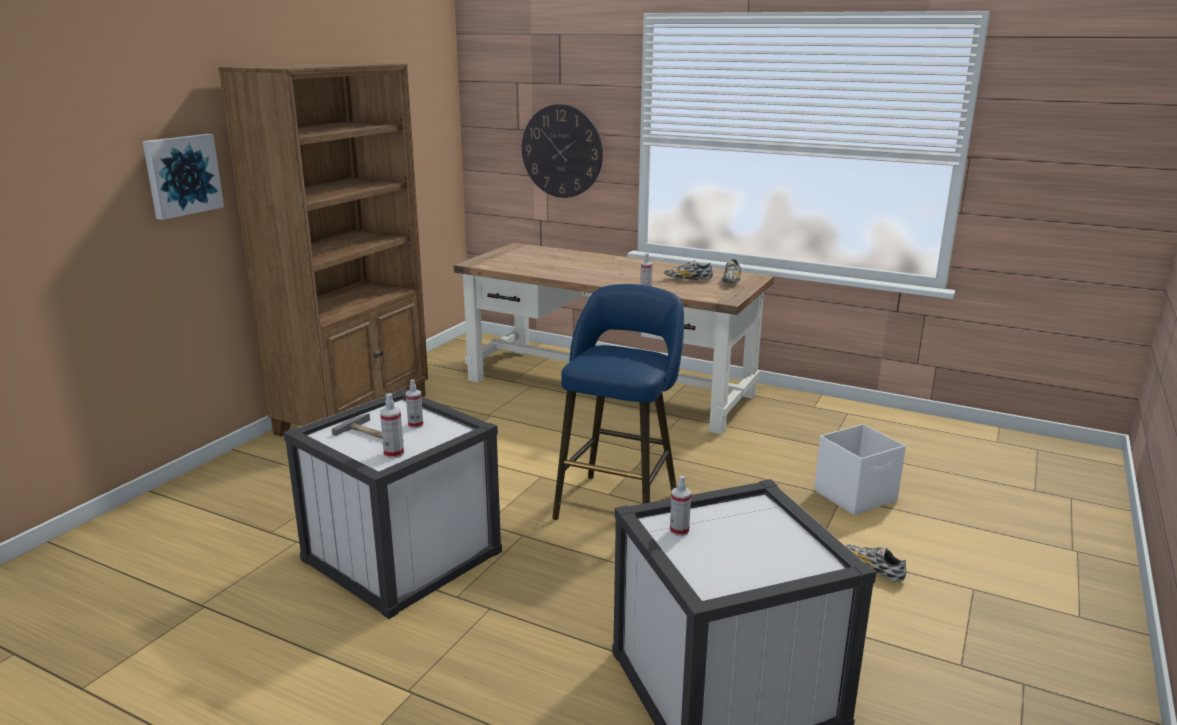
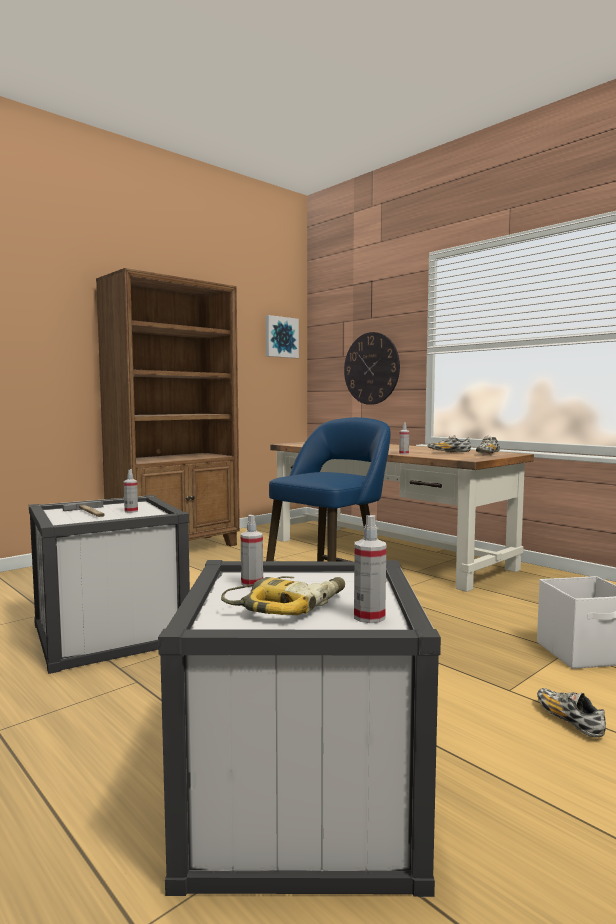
camera: 20 degrees right, 15 degrees down
(182, 175) = (58, 347): picture -> picture (281, 337)
(393, 453) = (87, 521): spray bottle -> spray bottle (369, 617)
(735, 553) = (288, 605): none -> power drill

